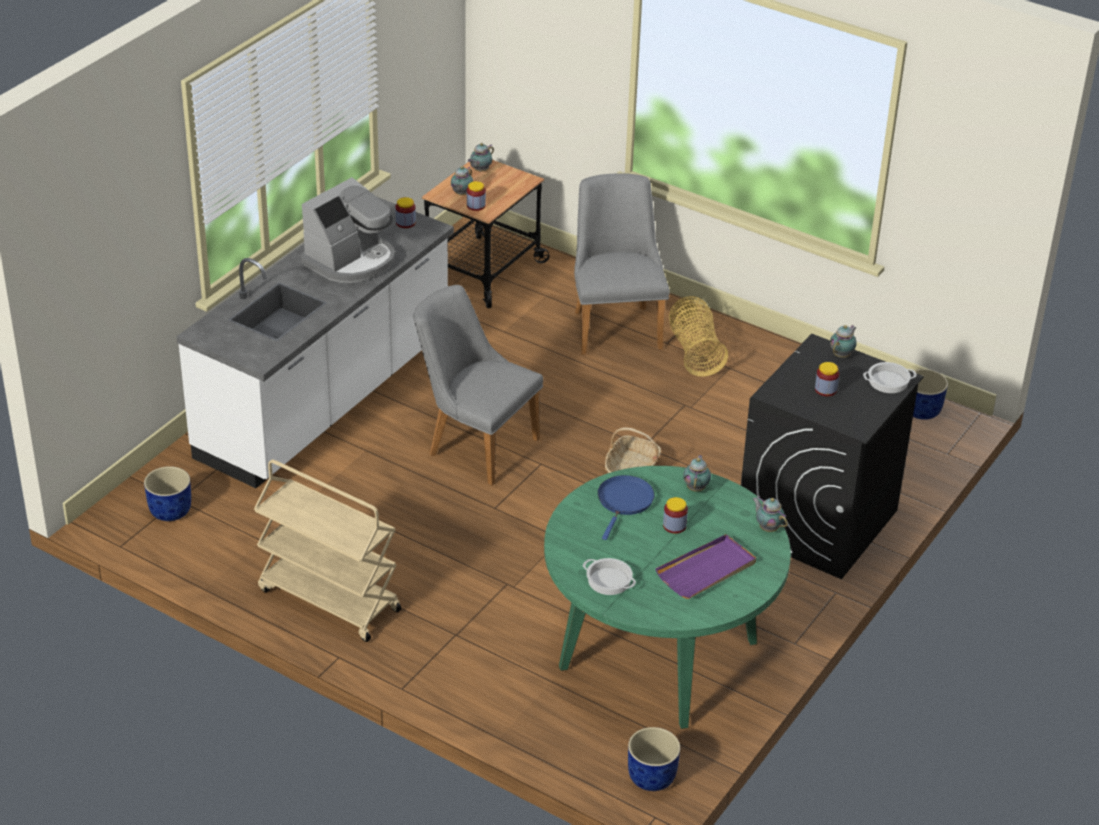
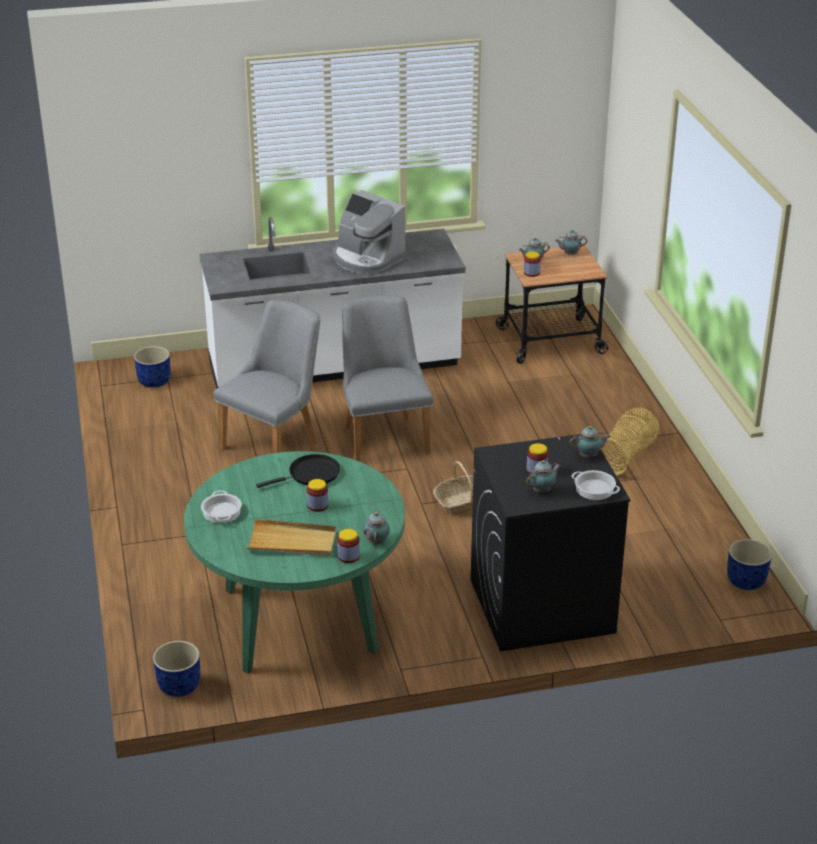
camera: 45 degrees right, 5 degrees down
(328, 600) = (160, 473): beige cart -> none
(351, 261) = (366, 258): coffee machine -> coffee machine turned 45 degrees clockwise
(405, 223) = (437, 252): jar -> jar (348, 556)
(614, 324) = (593, 413): grey chair -> grey chair (277, 442)
(624, 501) = (311, 474): blue frying pan -> black frying pan
(696, 487) = (371, 492): teapot -> teapot (543, 490)
(707, 570) = (292, 542): purple tray -> beige tray

